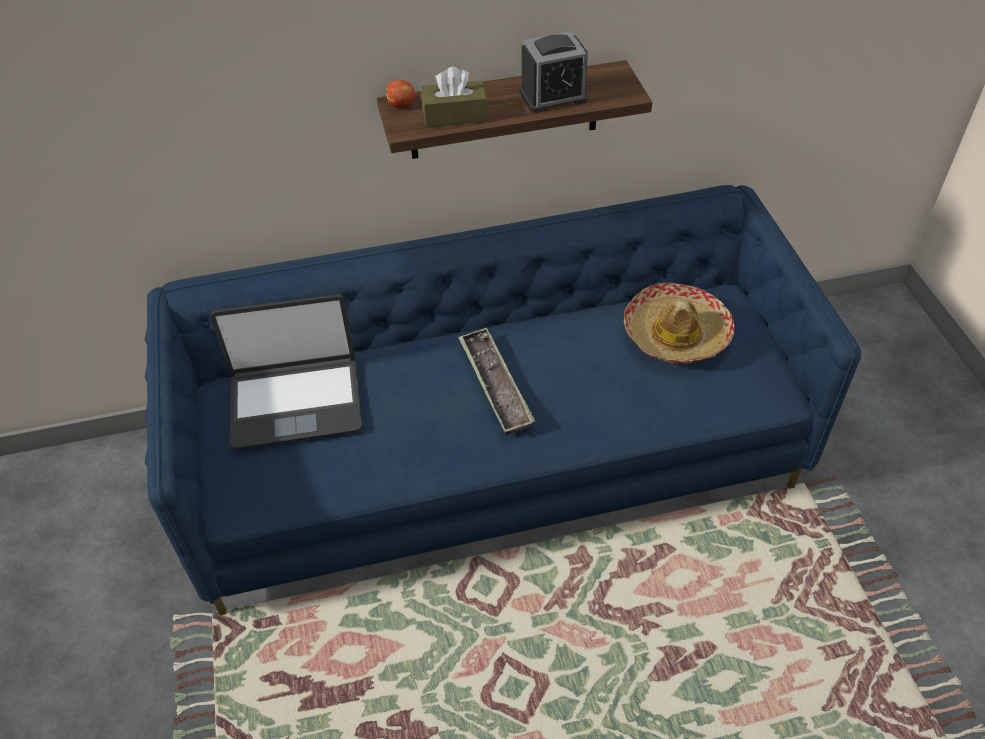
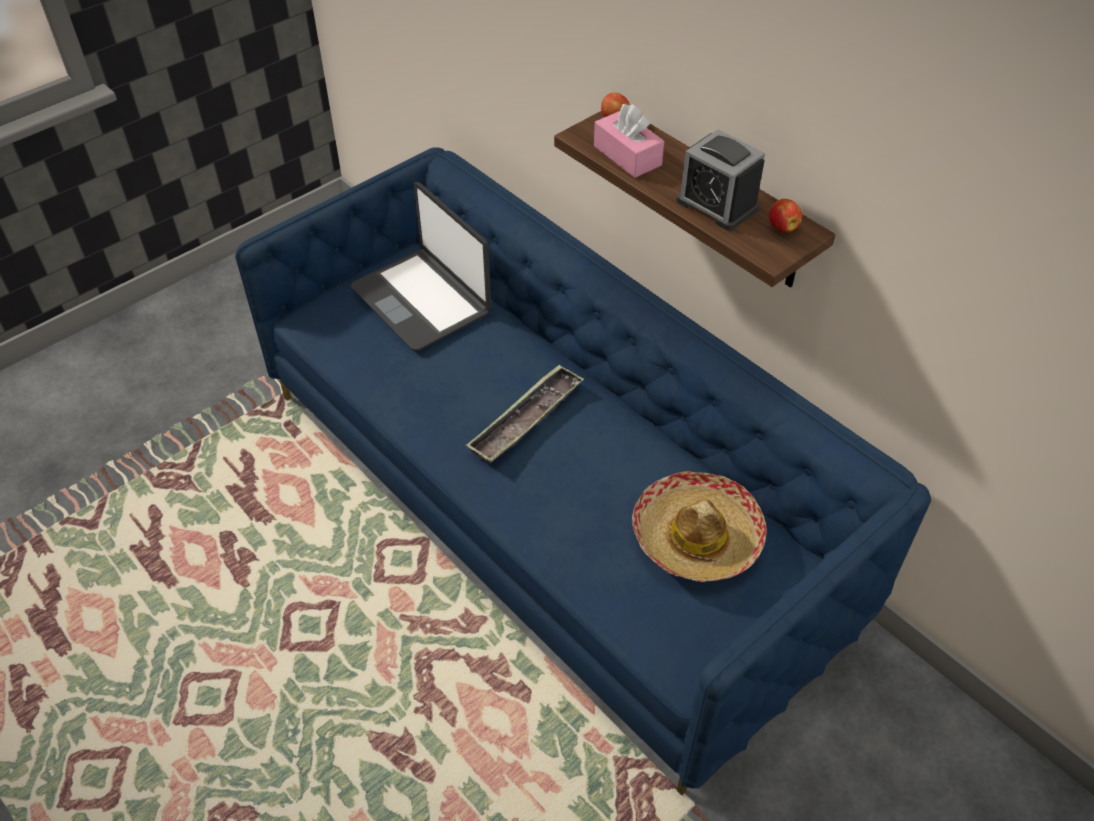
camera: 60 degrees right, 0 degrees up
(454, 115) = (627, 155): brown tissue box -> pink tissue box
(602, 78) = (782, 227): none -> apple

